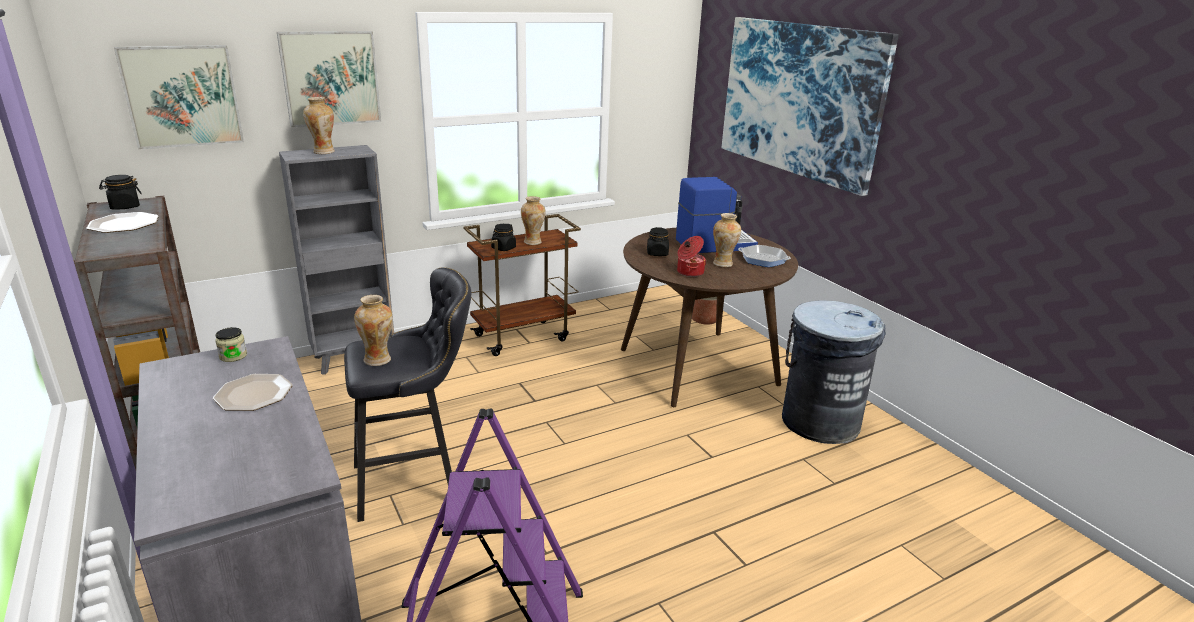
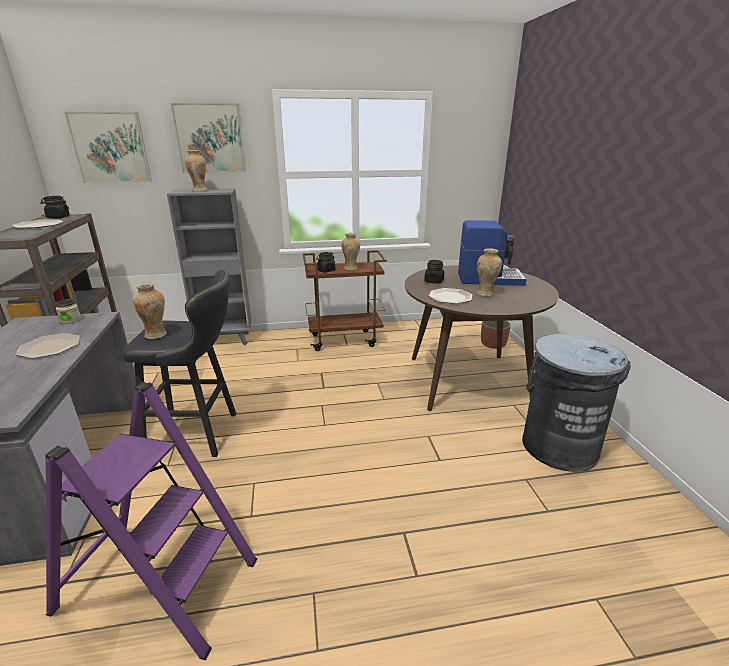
camera: 20 degrees right, 0 degrees up
(689, 272) = (450, 297): cooking pot -> plate
(763, 259) = (525, 293): frying pan -> none
(799, 99) = (581, 153): picture -> none

